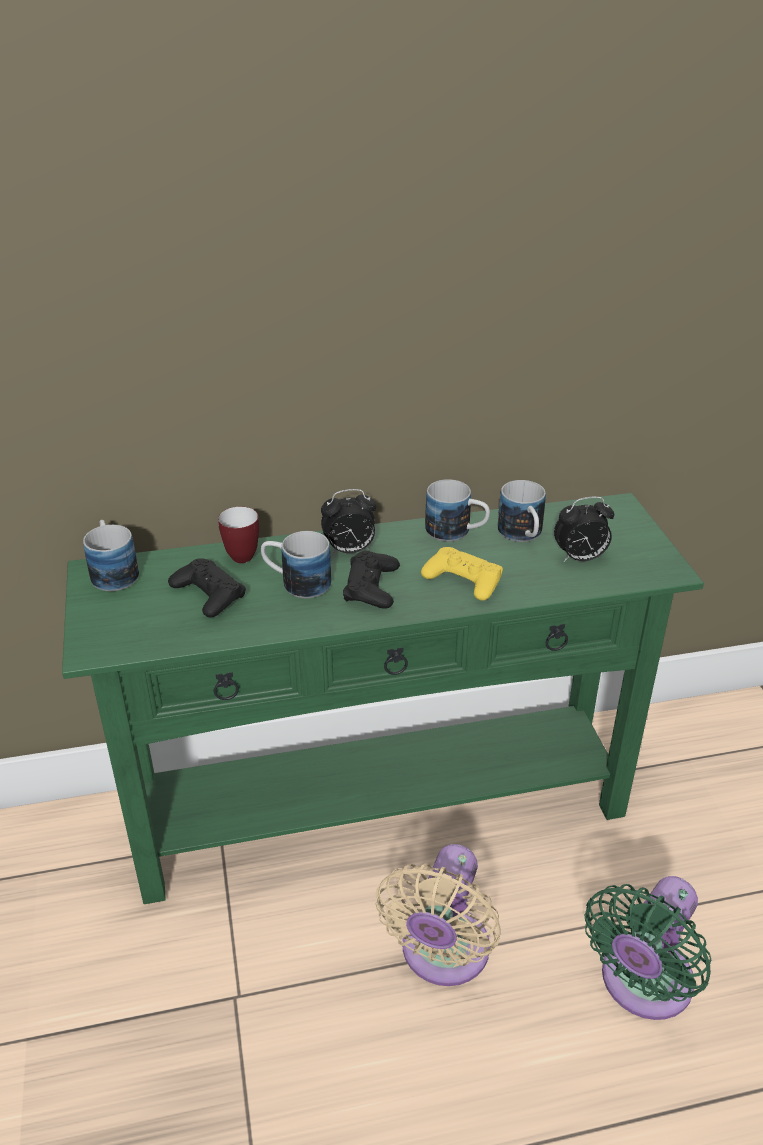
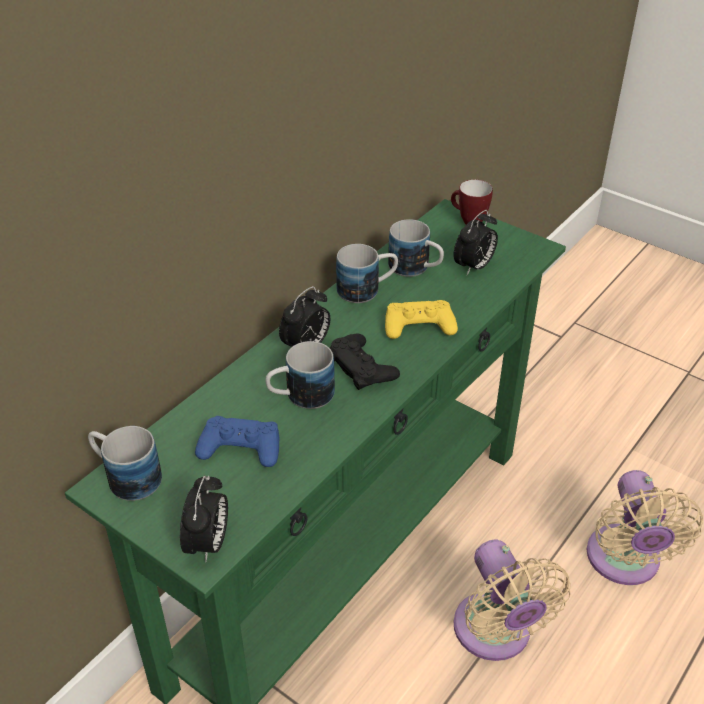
camera: 40 degrees left, 5 degrees up
(104, 643) = (208, 544): none -> alarm clock
(208, 594) = (240, 447): black game controller -> blue game controller
(240, 554) = (221, 398): mug -> mug (468, 221)
(641, 985) = (624, 562): green fan -> beige fan

